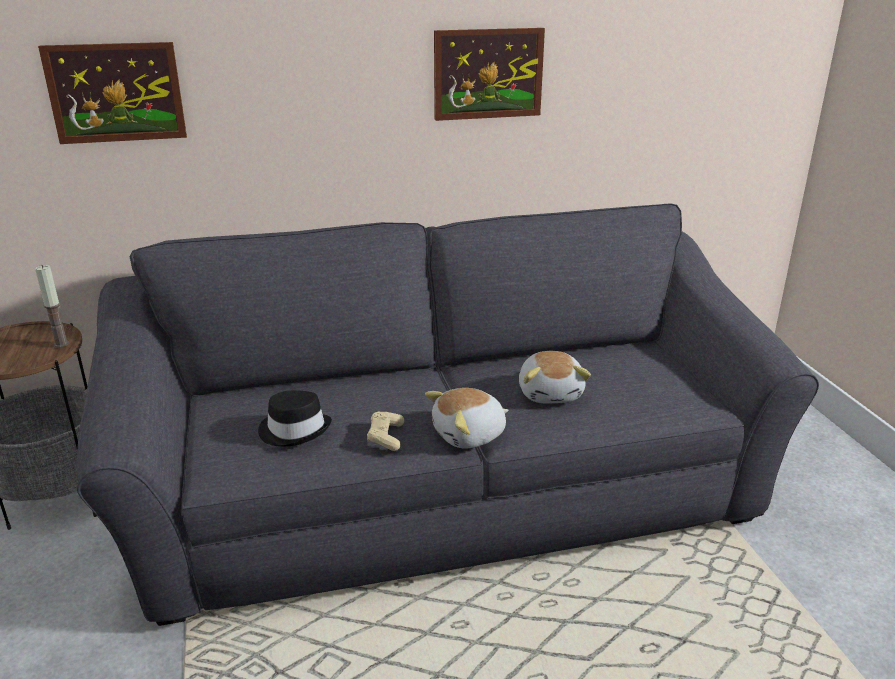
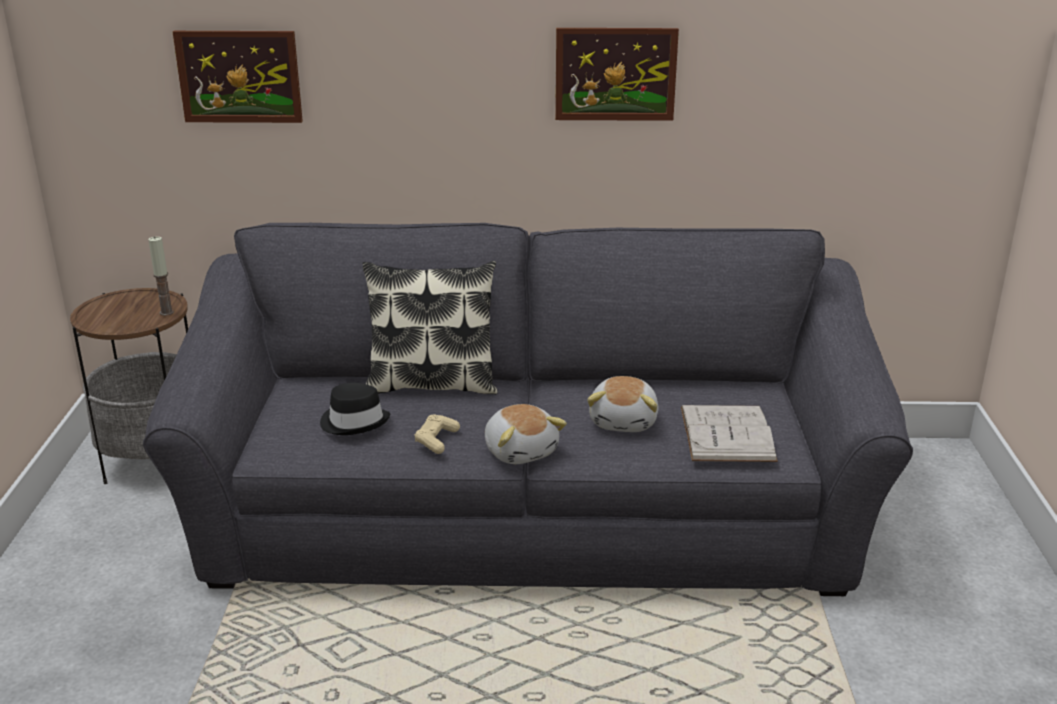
camera: 15 degrees right, 0 degrees up
(353, 382) = (432, 384): none -> pillow
(470, 435) = (521, 451): plush toy -> plush toy turned 105 degrees counterclockwise
(646, 392) = (727, 433): none -> white book

